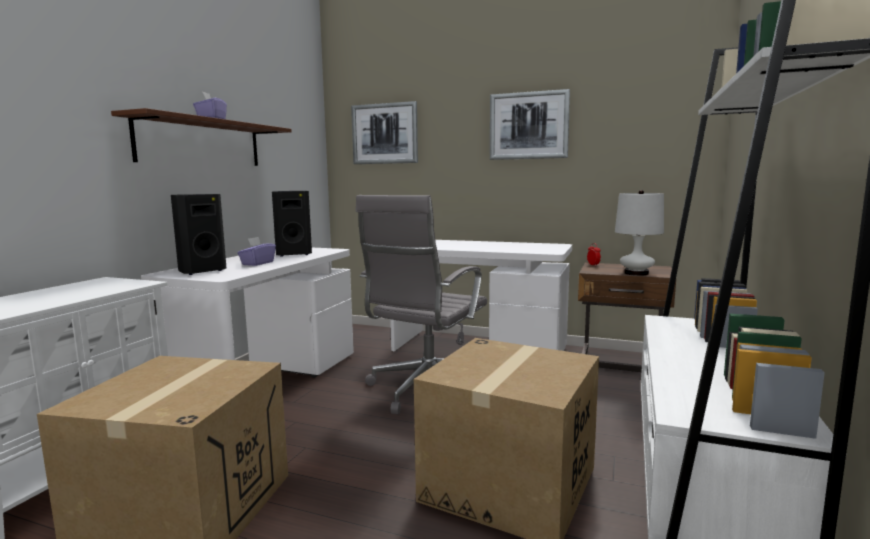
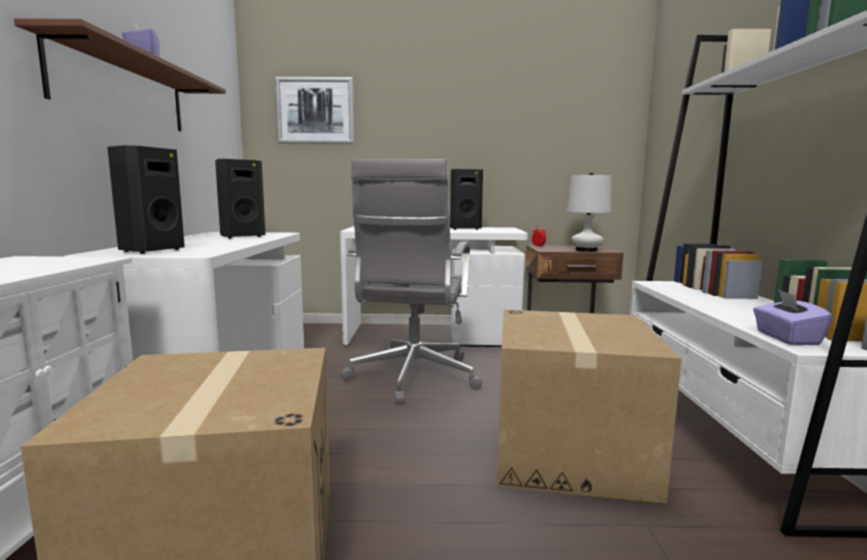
camera: 20 degrees left, 0 degrees up
(257, 263) = (214, 243): purple tissue box -> purple tissue box (786, 338)
(511, 246) = (464, 229): none -> black speaker
(528, 125) = (472, 110): picture -> none

